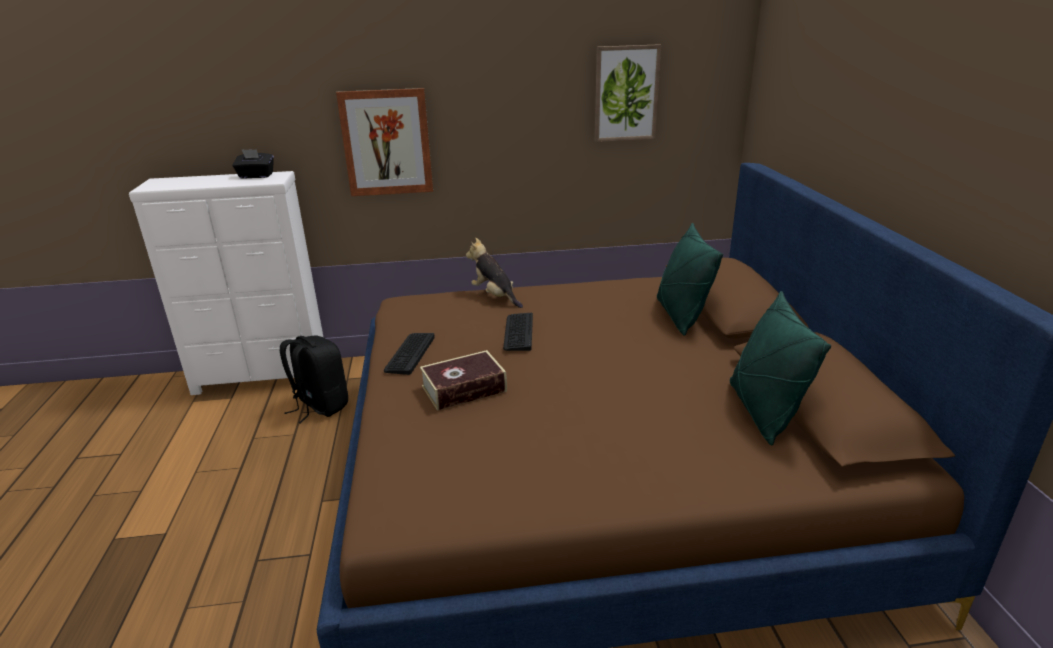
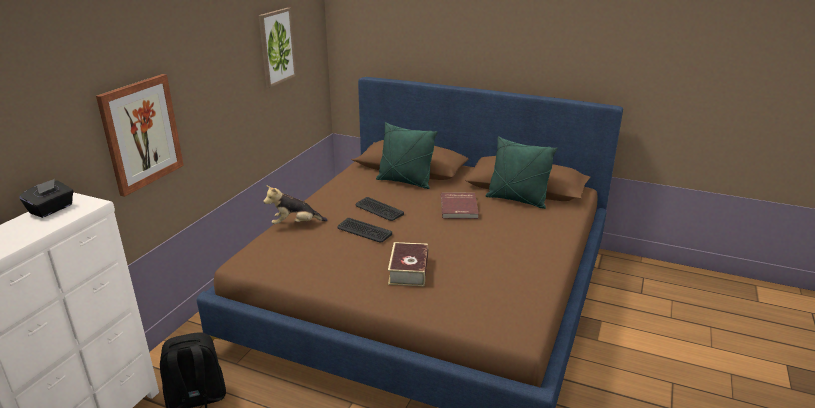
camera: 60 degrees left, 0 degrees up
(410, 353) = (338, 277): keyboard -> keyboard (379, 210)
(666, 373) = (460, 207): none -> red book

